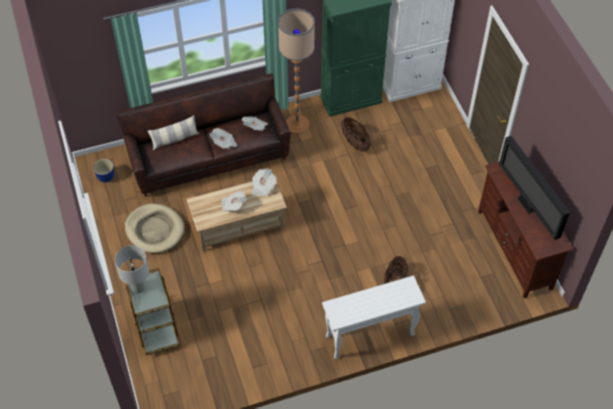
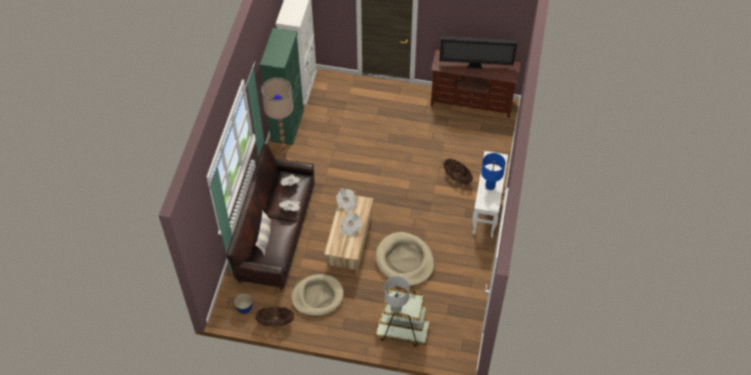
camera: 60 degrees left, 0 degrees up
(247, 287) = (405, 261): none -> beige dog bed
(355, 142) = (327, 141): basket -> basket (275, 322)
(364, 304) = (490, 186): none -> blue table lamp

